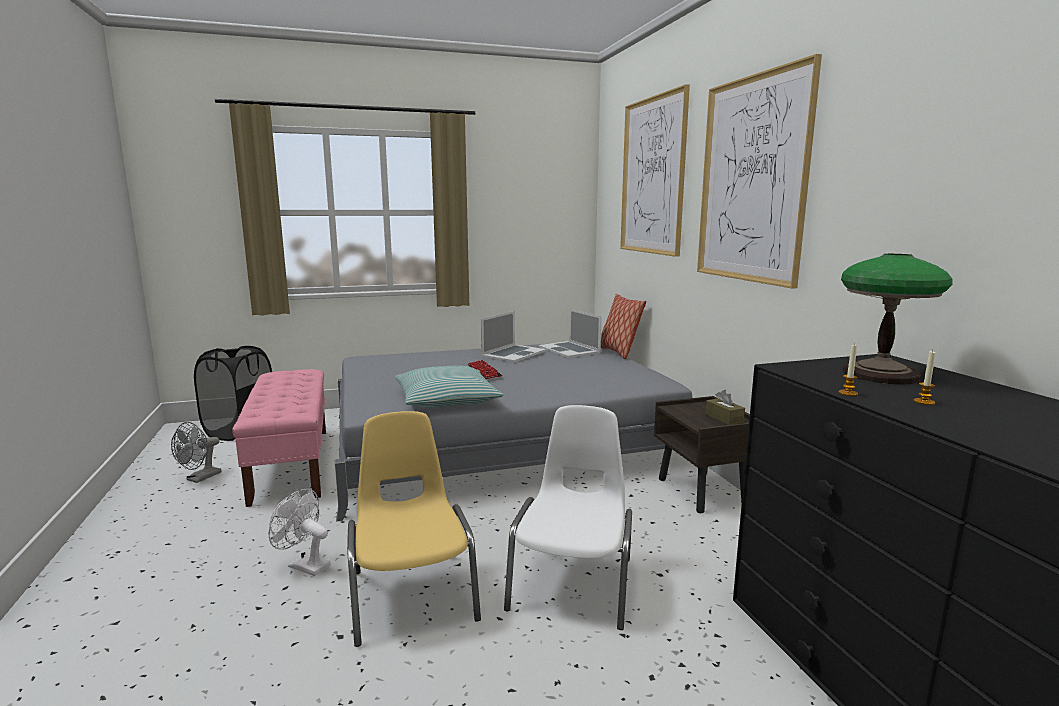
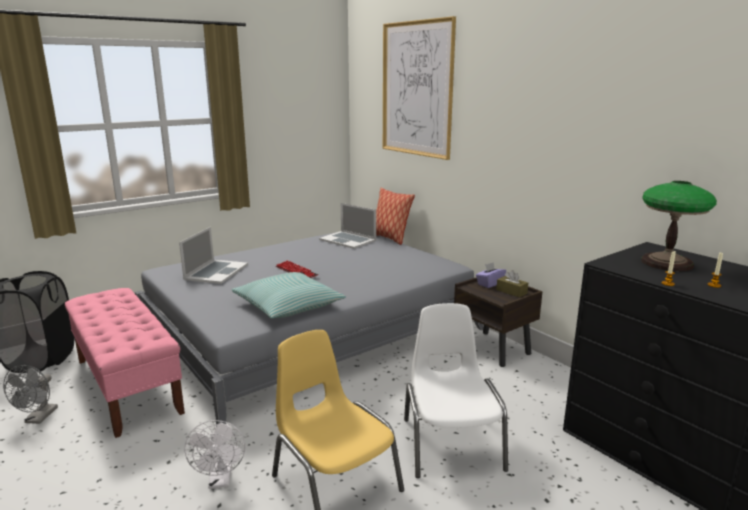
camera: 20 degrees left, 5 degrees up
(304, 565) = (220, 481): white fan -> white fan turned 105 degrees counterclockwise
(513, 354) = (305, 249): laptop -> laptop (216, 272)
(703, 407) = (490, 284): none -> purple tissue box
(752, 180) = (524, 105): picture -> none

